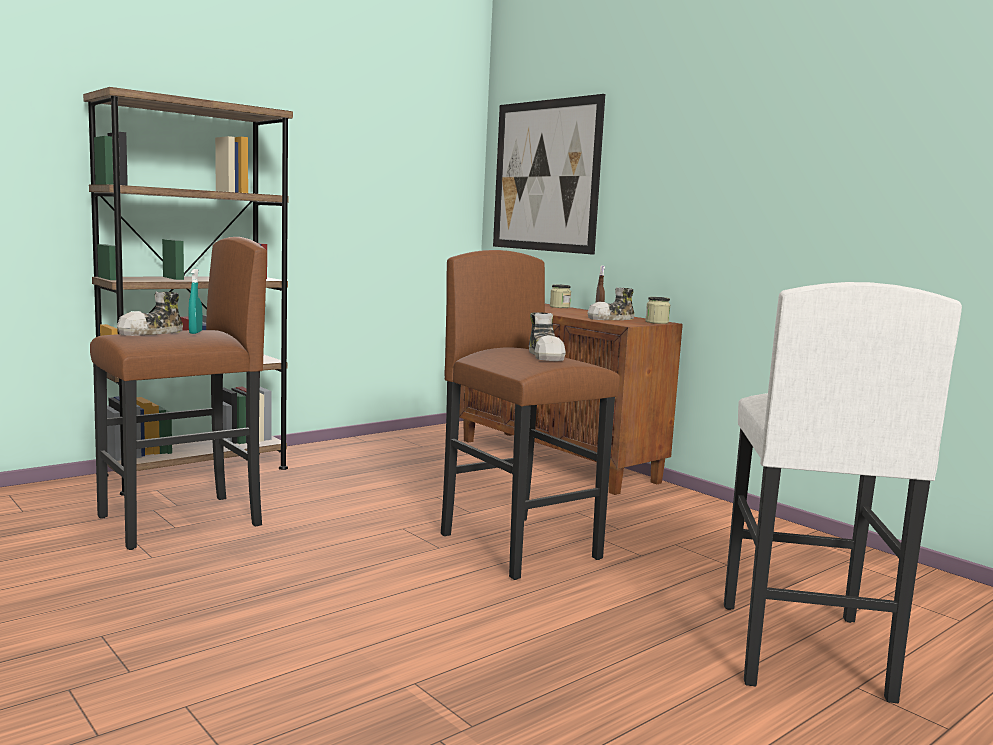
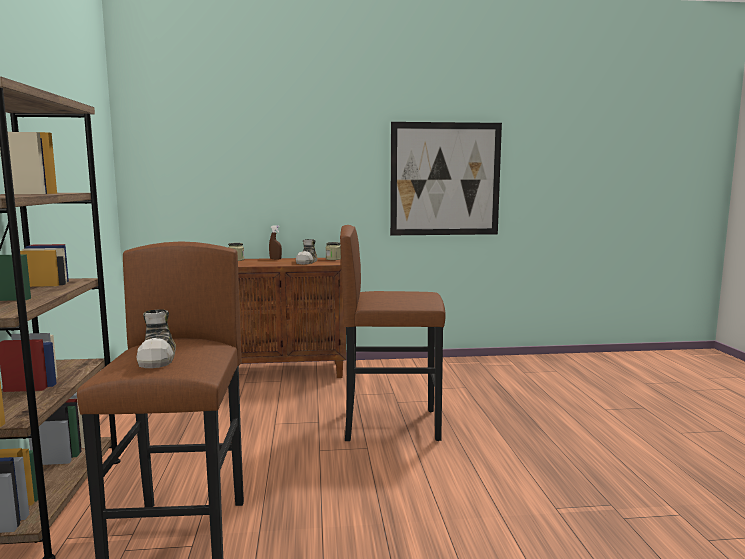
camera: 55 degrees left, 0 degrees up
(195, 332) = (184, 345): turquoise spray bottle -> none
(545, 176) = (194, 160): picture -> picture (445, 179)
(546, 355) = (406, 292): shoe -> none
(800, 650) = (567, 406): white stool -> none

